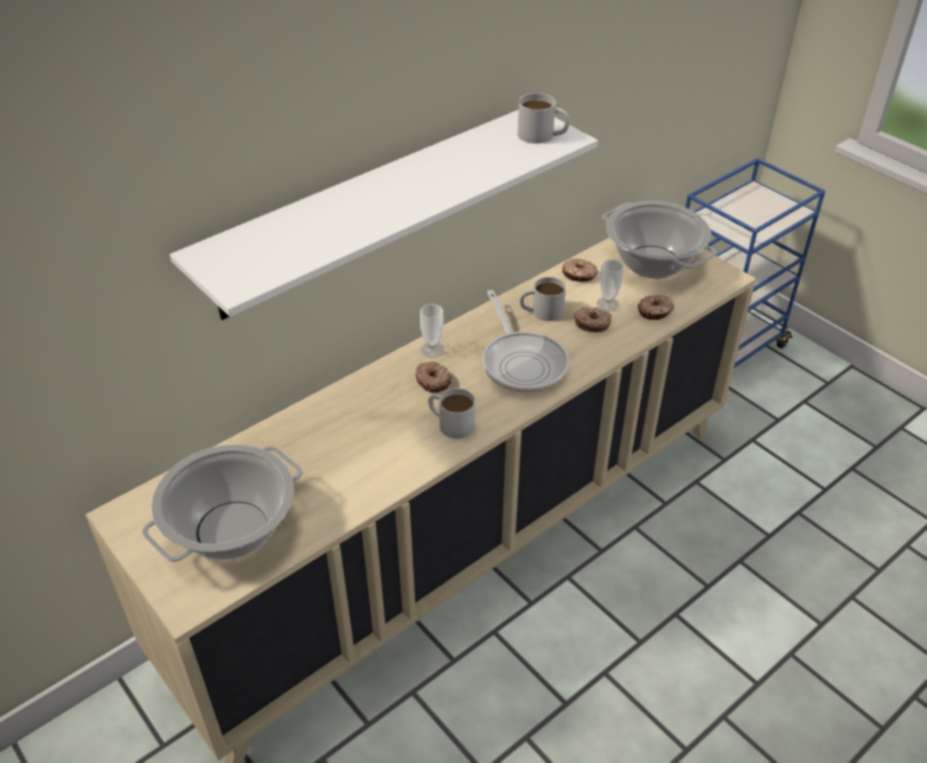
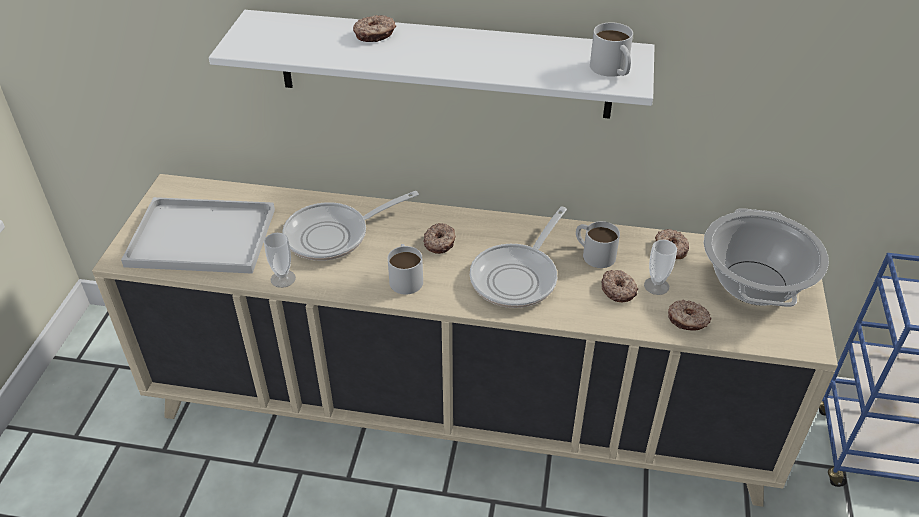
camera: 50 degrees right, 0 degrees up
(232, 531) = (198, 238): cooking pot -> white tray
(333, 207) = (375, 35): none -> donut
(345, 437) = (334, 235): none -> frying pan
(432, 350) = (473, 223): cup -> cup (283, 279)

